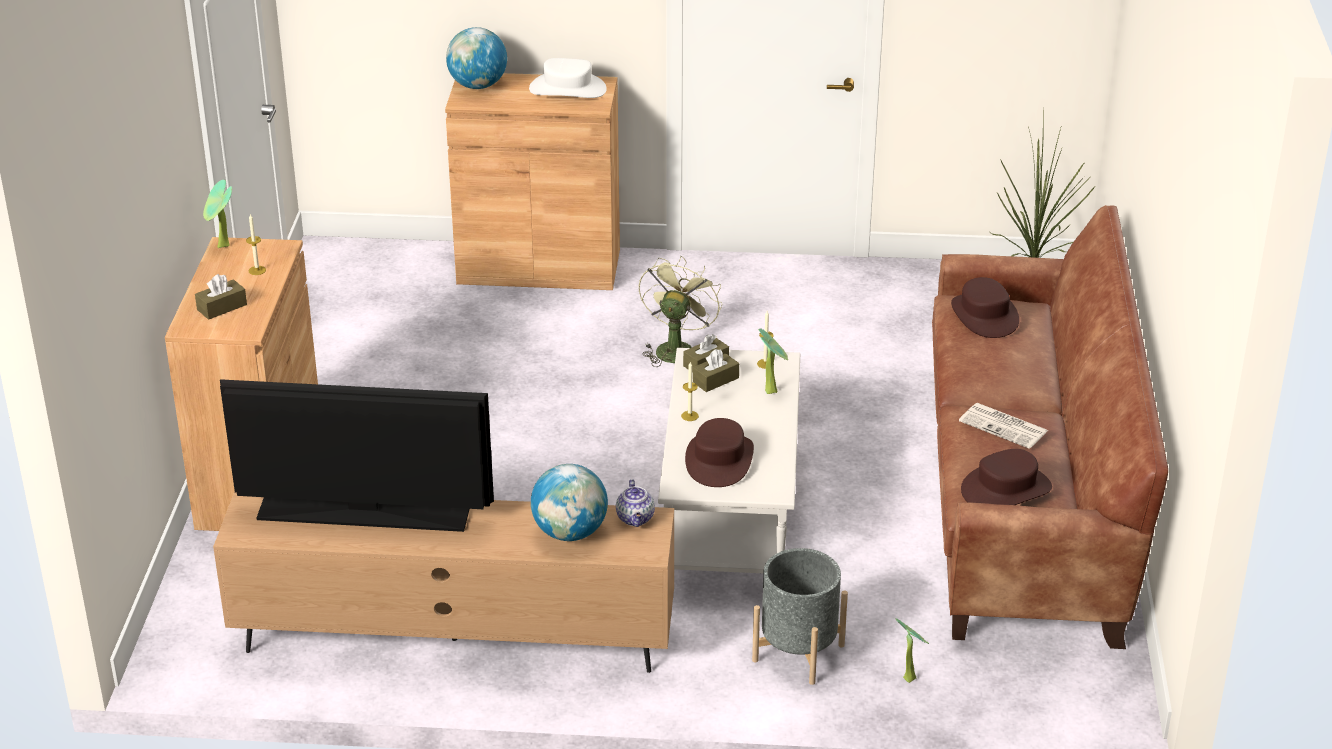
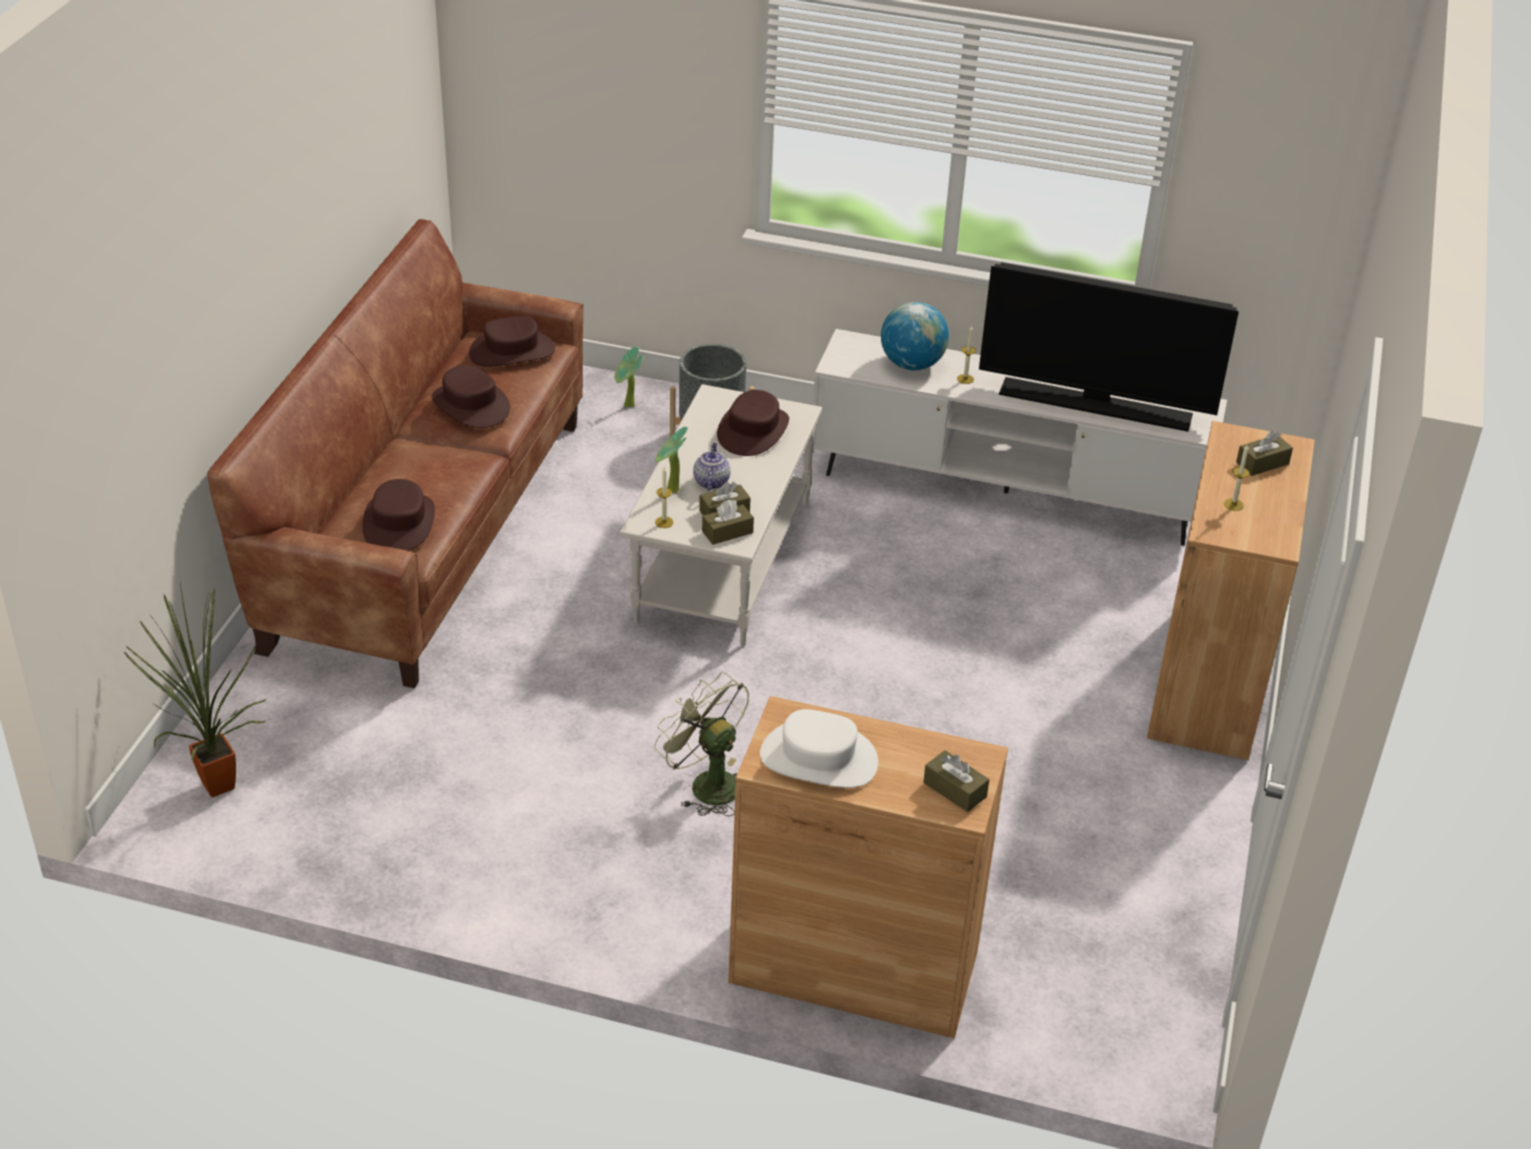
camera: 170 degrees left, 5 degrees up
(222, 247) = (1281, 542): potted plant -> none
(454, 638) = (1005, 492): brown tv stand -> white tv stand
(478, 86) = (954, 790): globe -> brown tissue box
(636, 519) = (851, 367): teapot -> teapot (711, 481)
(676, 348) = (706, 783): green fan -> green fan turned 105 degrees clockwise
(689, 416) = (765, 477): candle -> candle (965, 379)
(1004, 426) = (470, 405): newspaper -> brown hat

